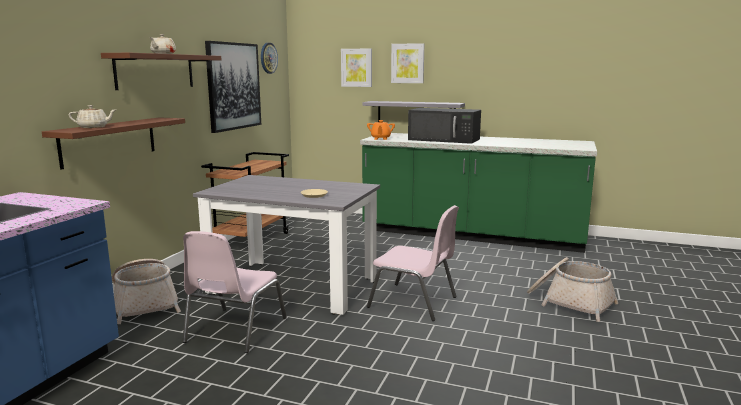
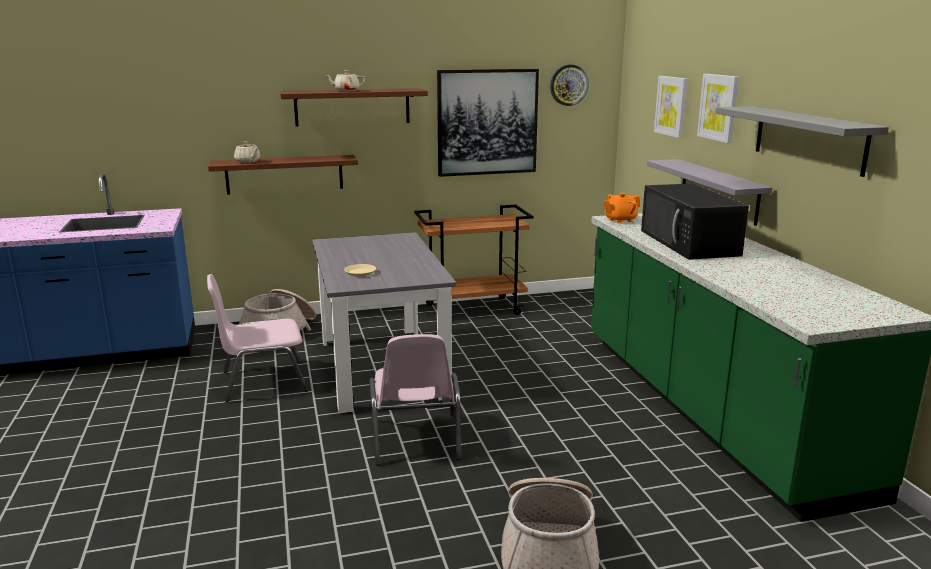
camera: 55 degrees right, 5 degrees up
(490, 72) = (809, 139): none -> grey shelf

